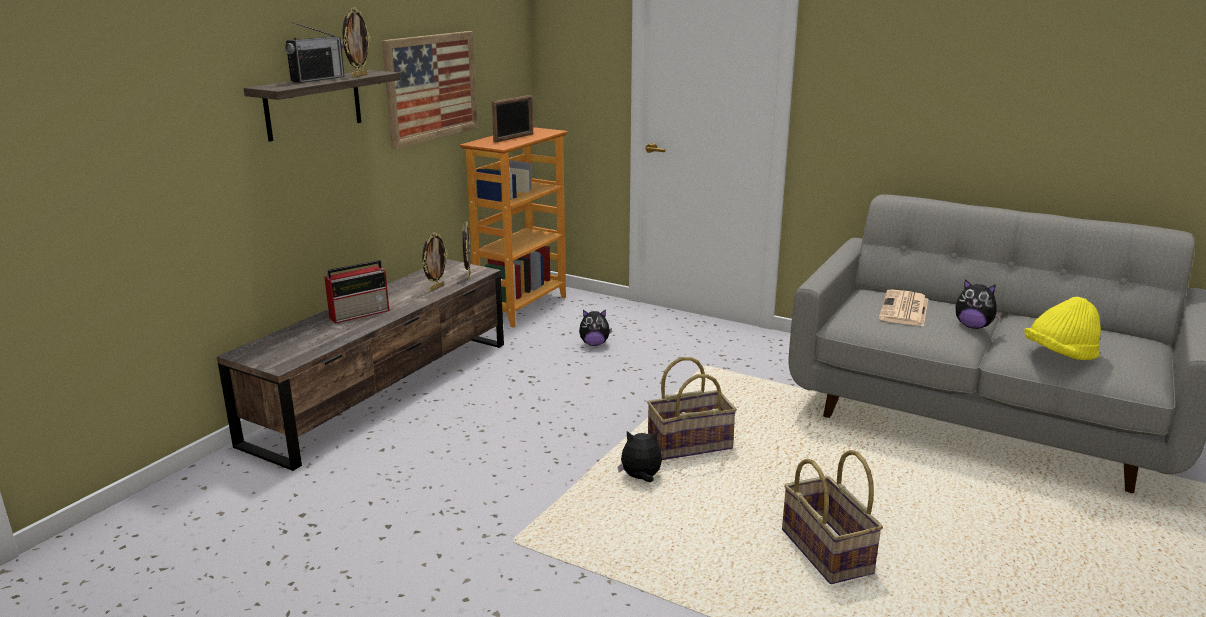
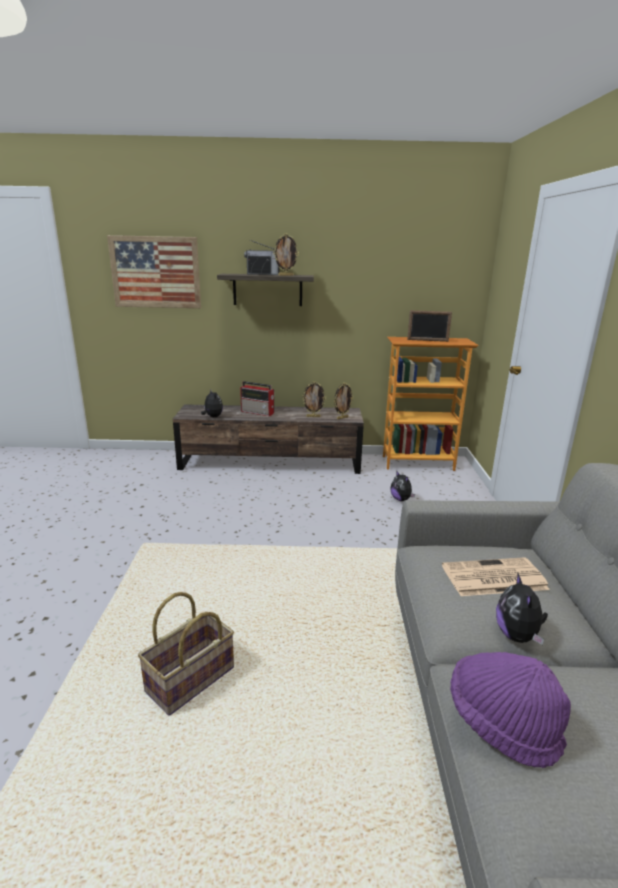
camera: 60 degrees right, 0 degrees up
(431, 87) = (369, 294): picture -> picture (155, 272)
(641, 478) = (238, 566): plush toy -> plush toy (212, 417)
(689, 444) = (298, 574): basket -> none
(1059, 355) = (502, 723): yellow hat -> purple hat

